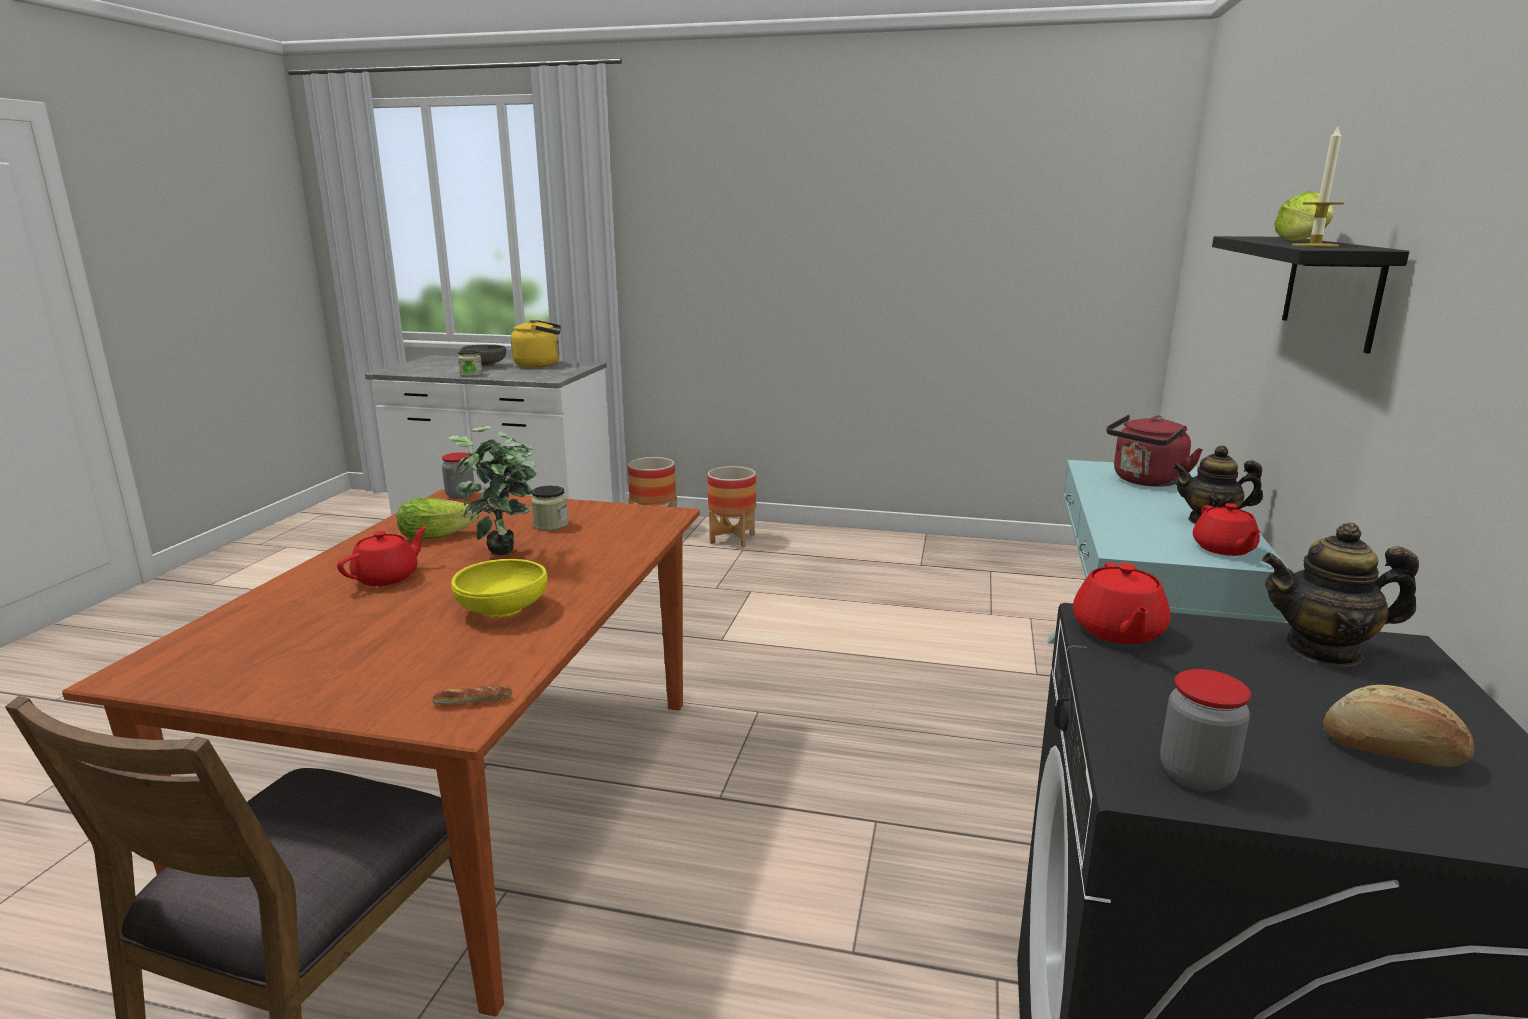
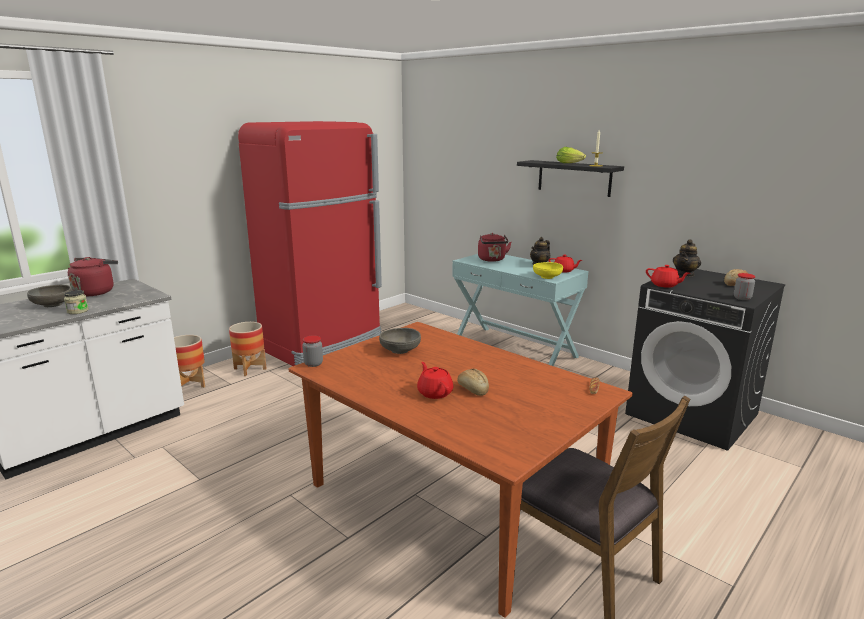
camera: 60 degrees left, 0 degrees up
(413, 599) = (473, 389): none -> bread
(441, 535) = (381, 375): lettuce -> none
(502, 609) = (505, 373): yellow bowl -> yellow bowl (547, 277)
(505, 557) = (437, 365): potted plant -> none
(540, 365) = (95, 292): yellow kettle -> red kettle
(550, 525) = (400, 350): jar -> grey bowl
(861, 554) = (323, 347): none -> red fridge

